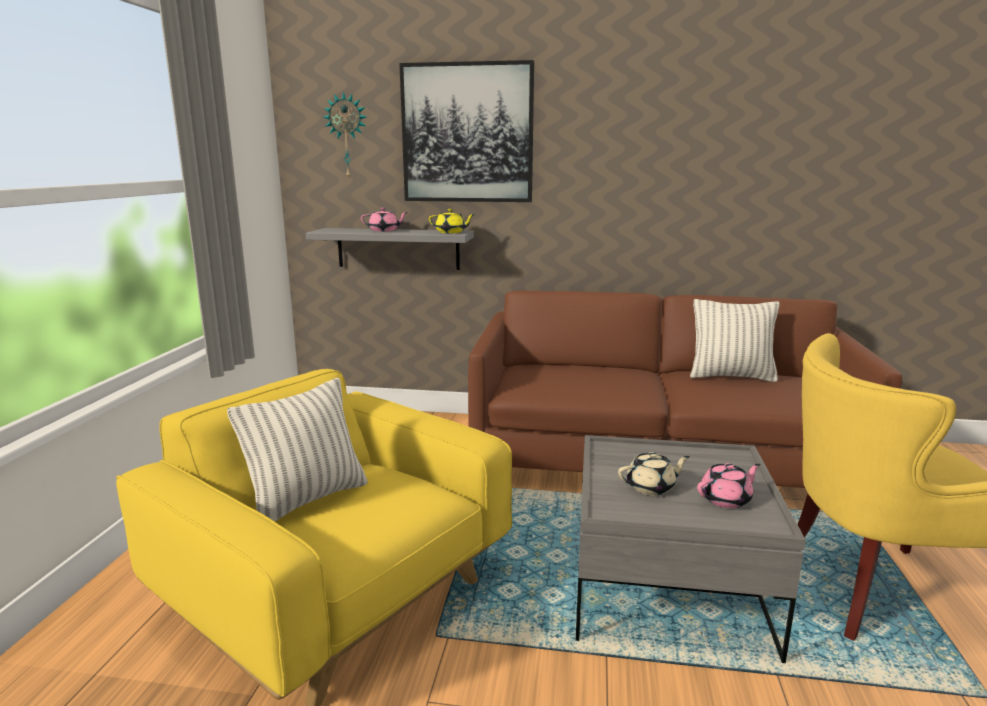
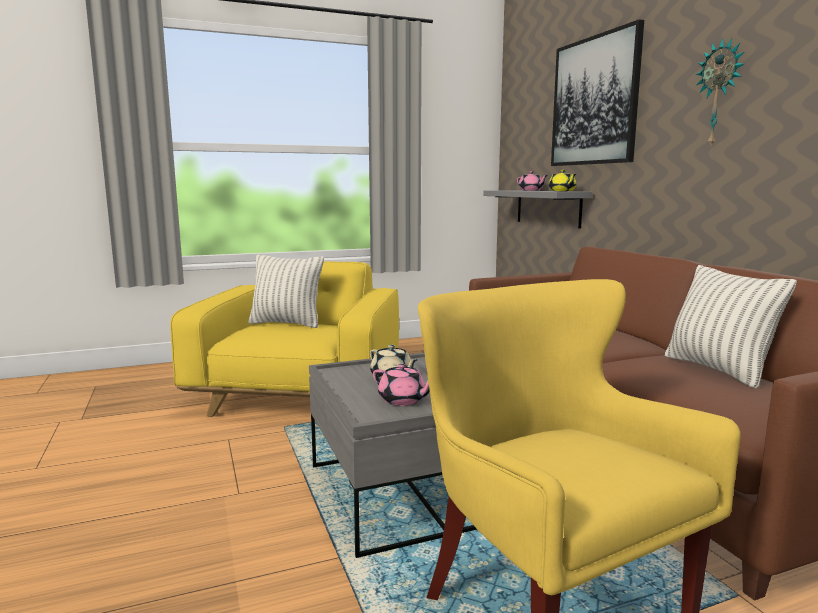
camera: 60 degrees right, 5 degrees down
(347, 136) = (530, 116): wall clock -> wall clock (719, 94)

